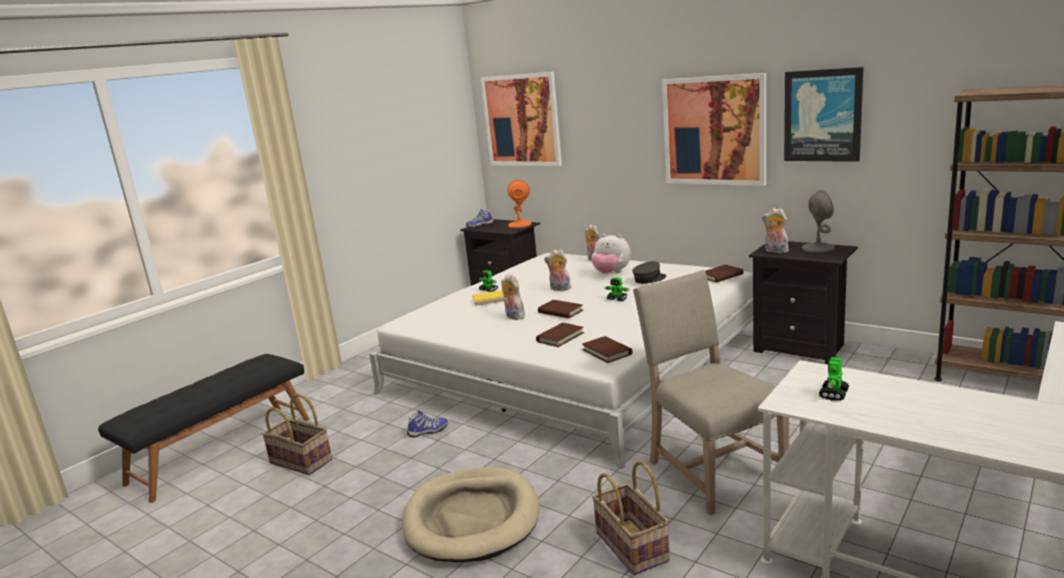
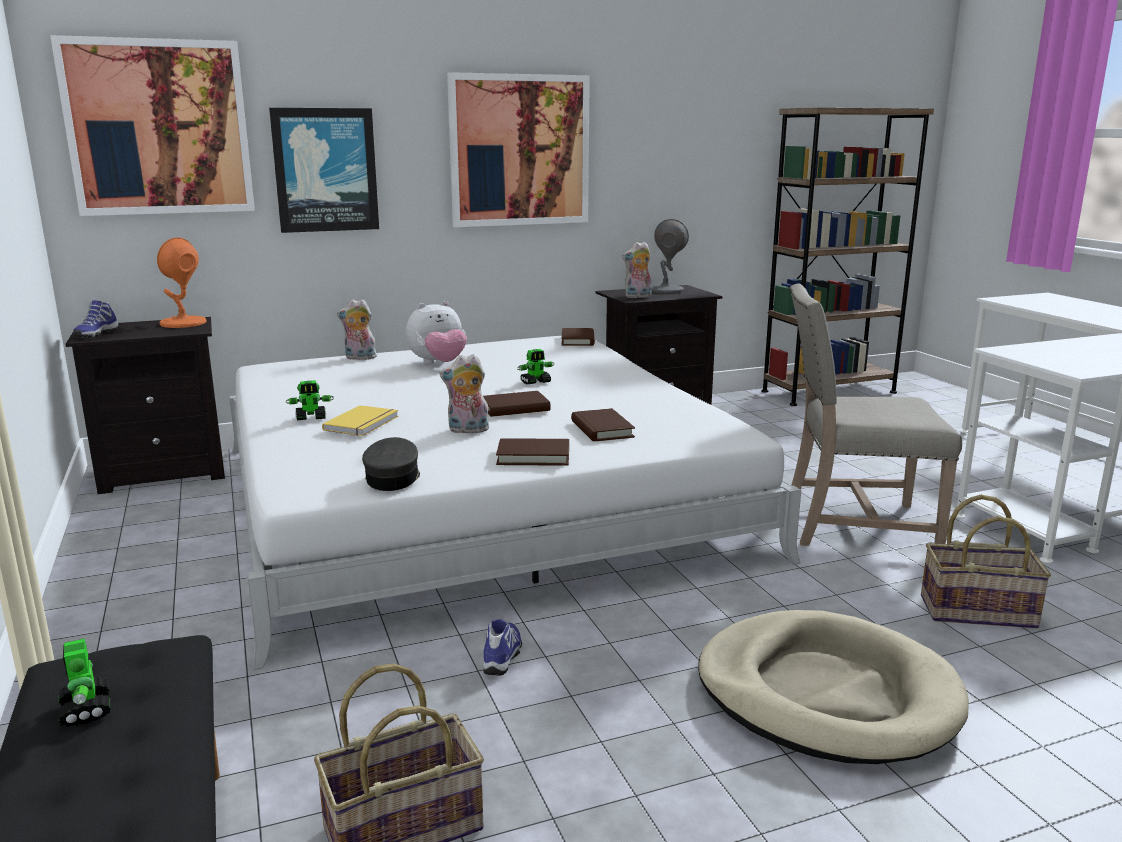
camera: 60 degrees left, 0 degrees up
(559, 289) = (426, 391): plush toy -> none
(607, 352) = (698, 424): brown book -> brown book (533, 456)
(649, 279) = (512, 357): grey cap -> grey cap (393, 478)
(822, 115) = (648, 133): picture -> picture (325, 170)
(833, 394) = (1072, 358): toy robot -> toy robot (86, 709)

